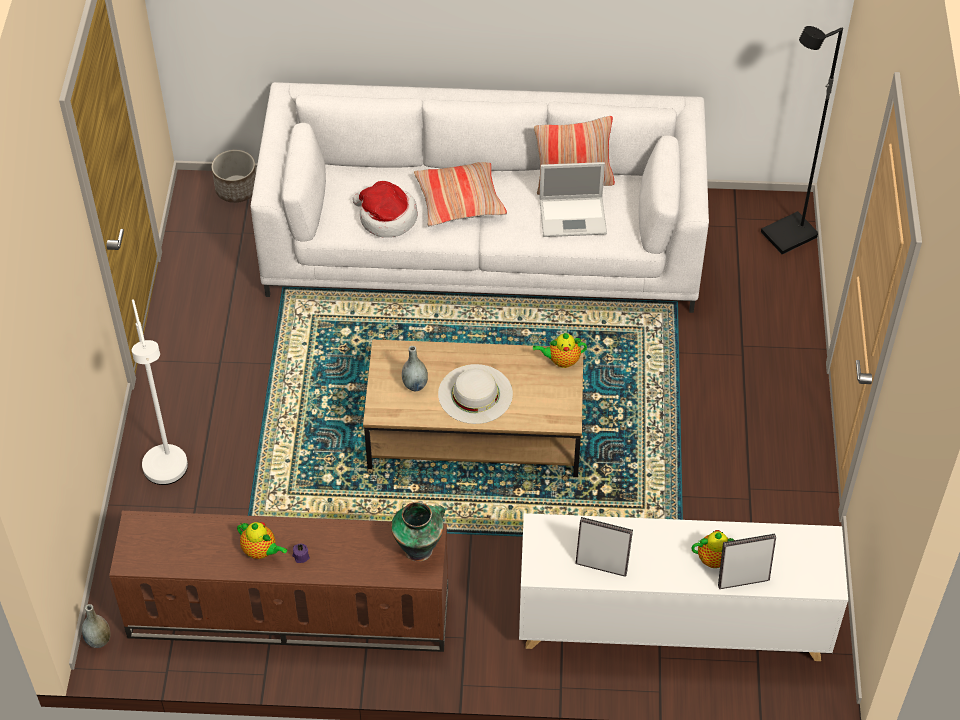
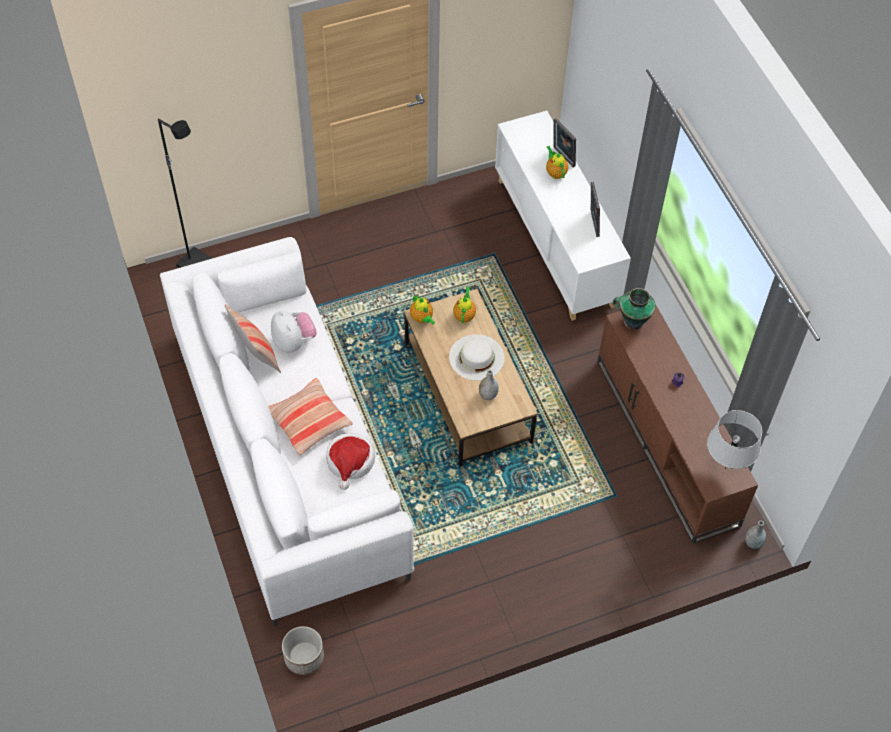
camera: 115 degrees left, 5 degrees up
(152, 550) = (725, 468): none -> grey table lamp
(169, 476) = (606, 564): white floor lamp -> none
(261, 551) = (687, 405): teapot -> teapot (464, 315)
(574, 216) = (294, 342): laptop -> plush toy

